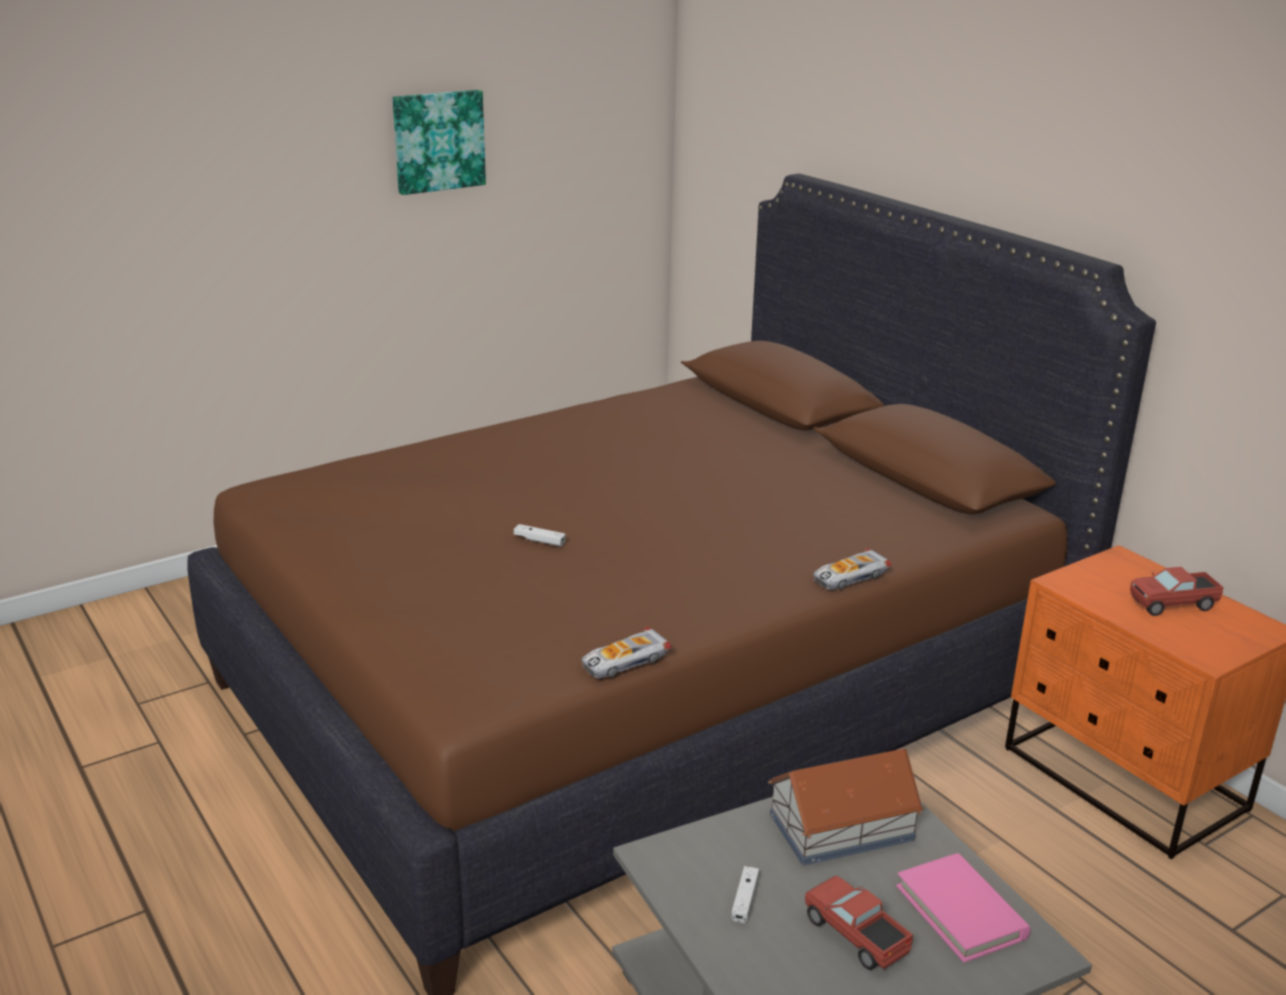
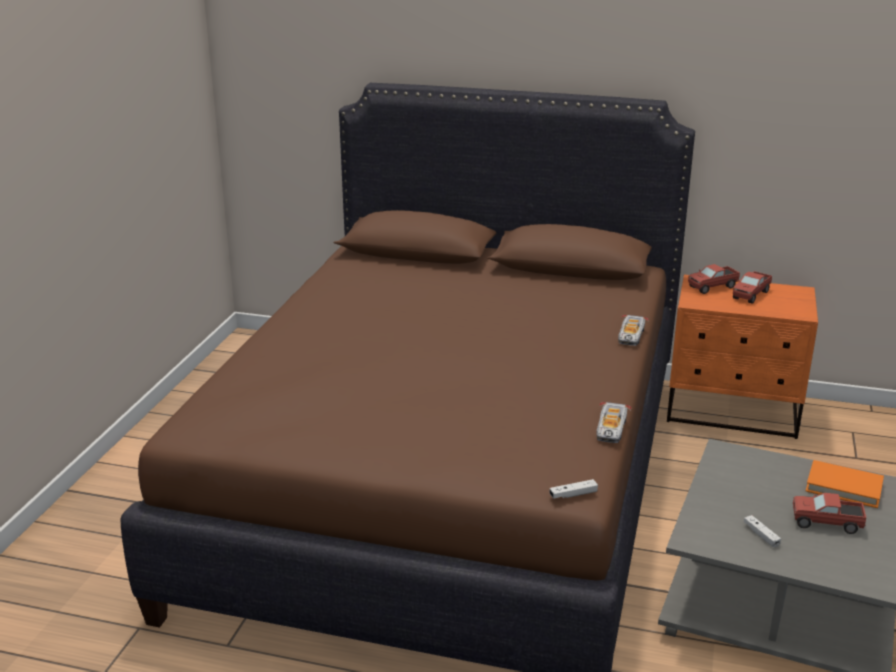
camera: 40 degrees left, 0 degrees up
(438, 141) = (92, 107): picture -> none
(539, 540) = (439, 385): white game controller -> white game controller (573, 494)
(839, 826) = (742, 478): toy house -> none
(961, 912) = (843, 487): pink book -> orange book
(1130, 574) = (712, 287): none -> toy truck

